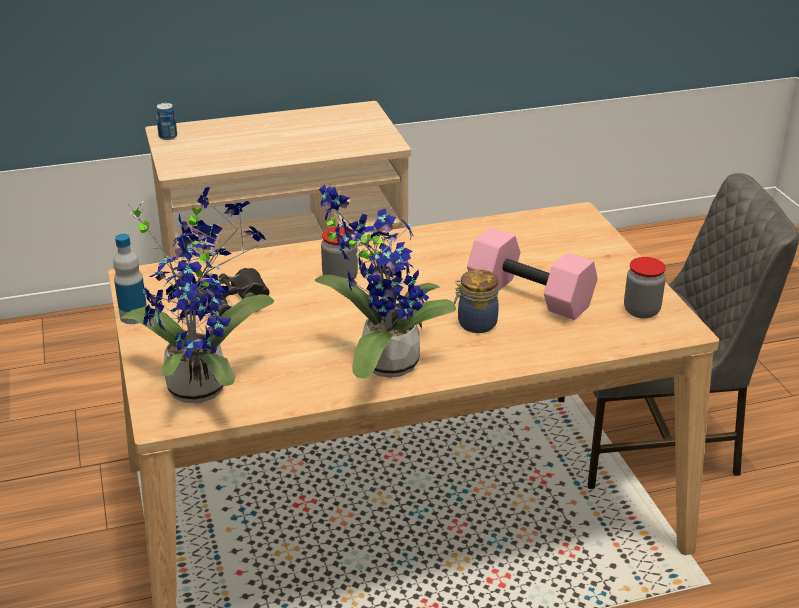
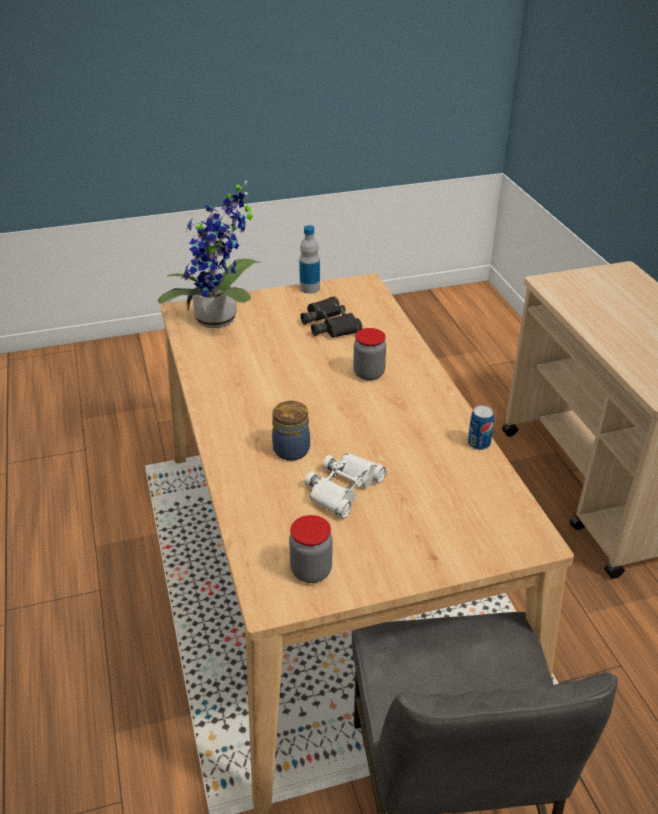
camera: 90 degrees right, 5 degrees up
(168, 136) = (613, 272): can -> can (478, 443)
(382, 363) = (235, 397): potted plant -> none
(532, 295) = (343, 489): pink dumbbell -> white binoculars

